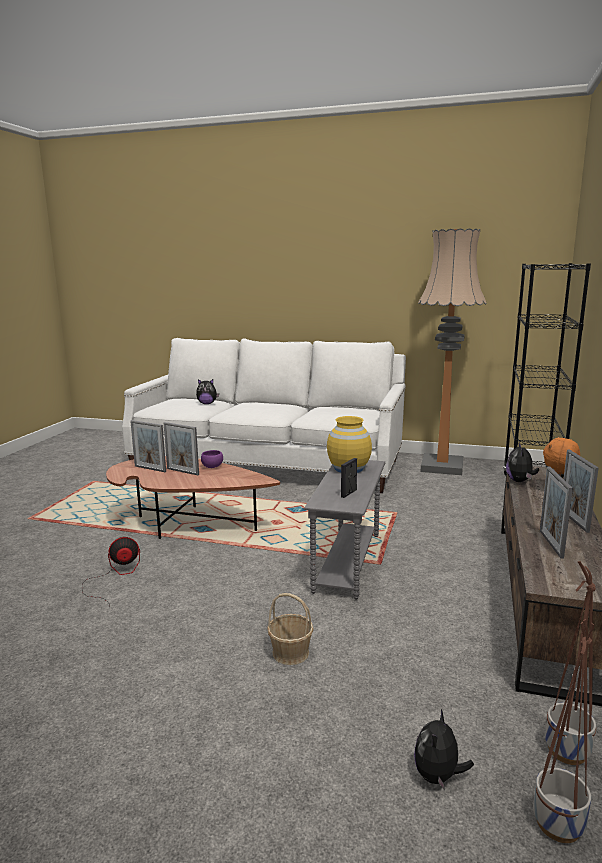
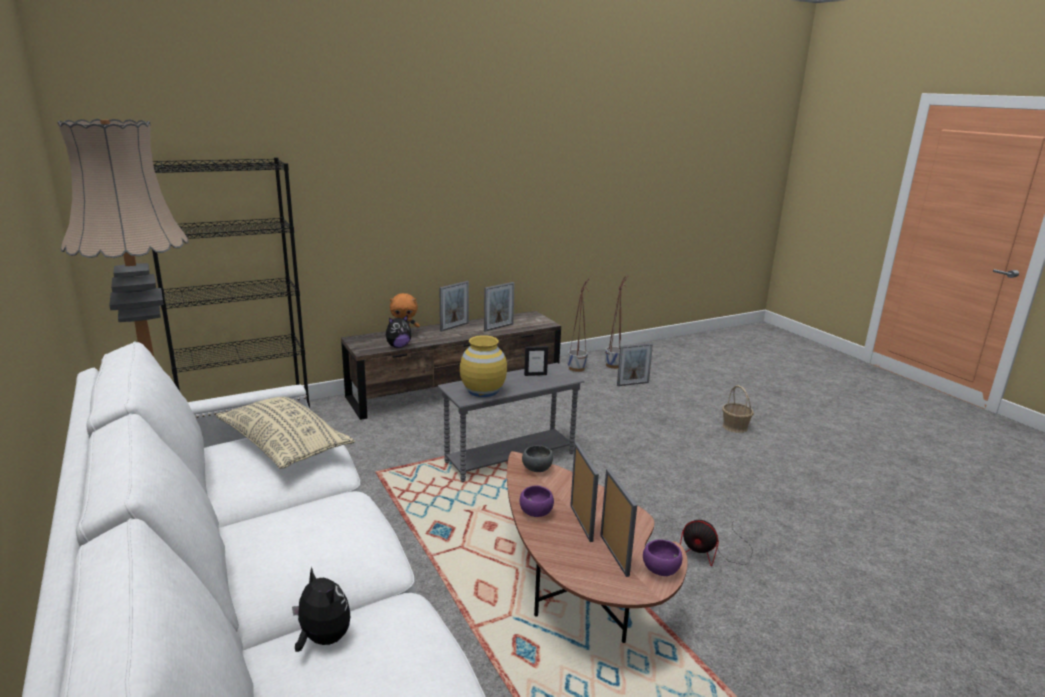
camera: 135 degrees left, 5 degrees up
(120, 472) = (661, 571): none -> purple bowl
(246, 480) = (537, 469): none -> grey bowl
(290, 652) = (634, 435): basket -> basket (735, 427)
(347, 414) = (284, 444): none -> beige pillow
(438, 776) = (632, 384): plush toy -> picture frame

